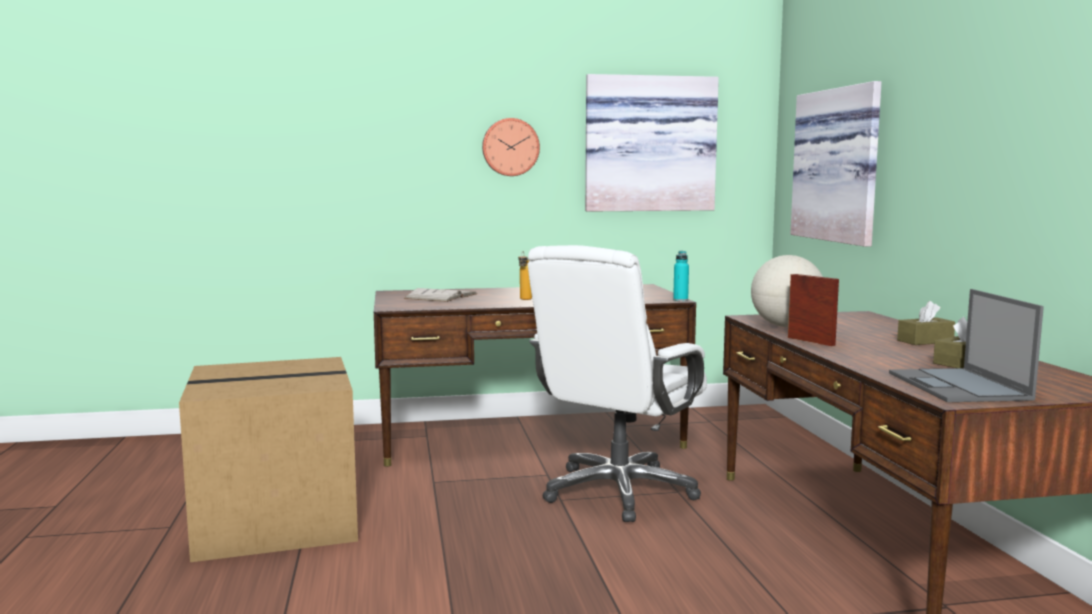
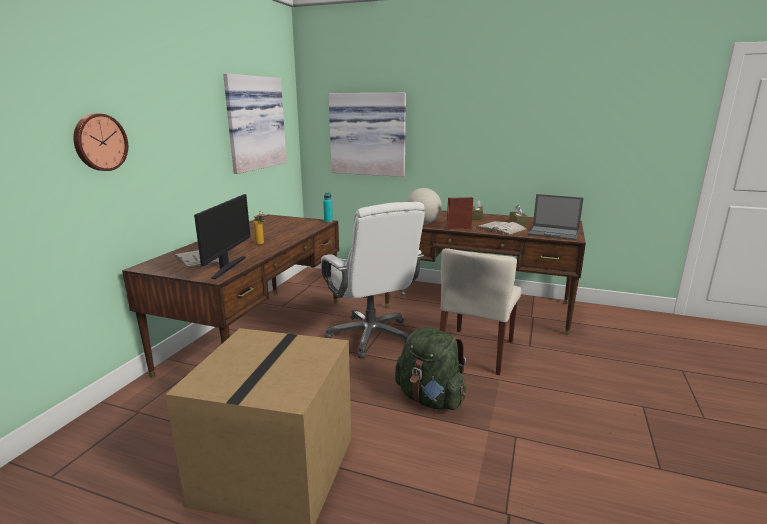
camera: 60 degrees left, 10 degrees up
(427, 305) = (227, 267): none -> monitor
(494, 568) = (430, 399): none -> green backpack
(510, 147) = (187, 131): wall clock -> wall clock (99, 142)
(691, 574) = (476, 351): none -> beige chair
(884, 358) = (501, 228): none -> white book

